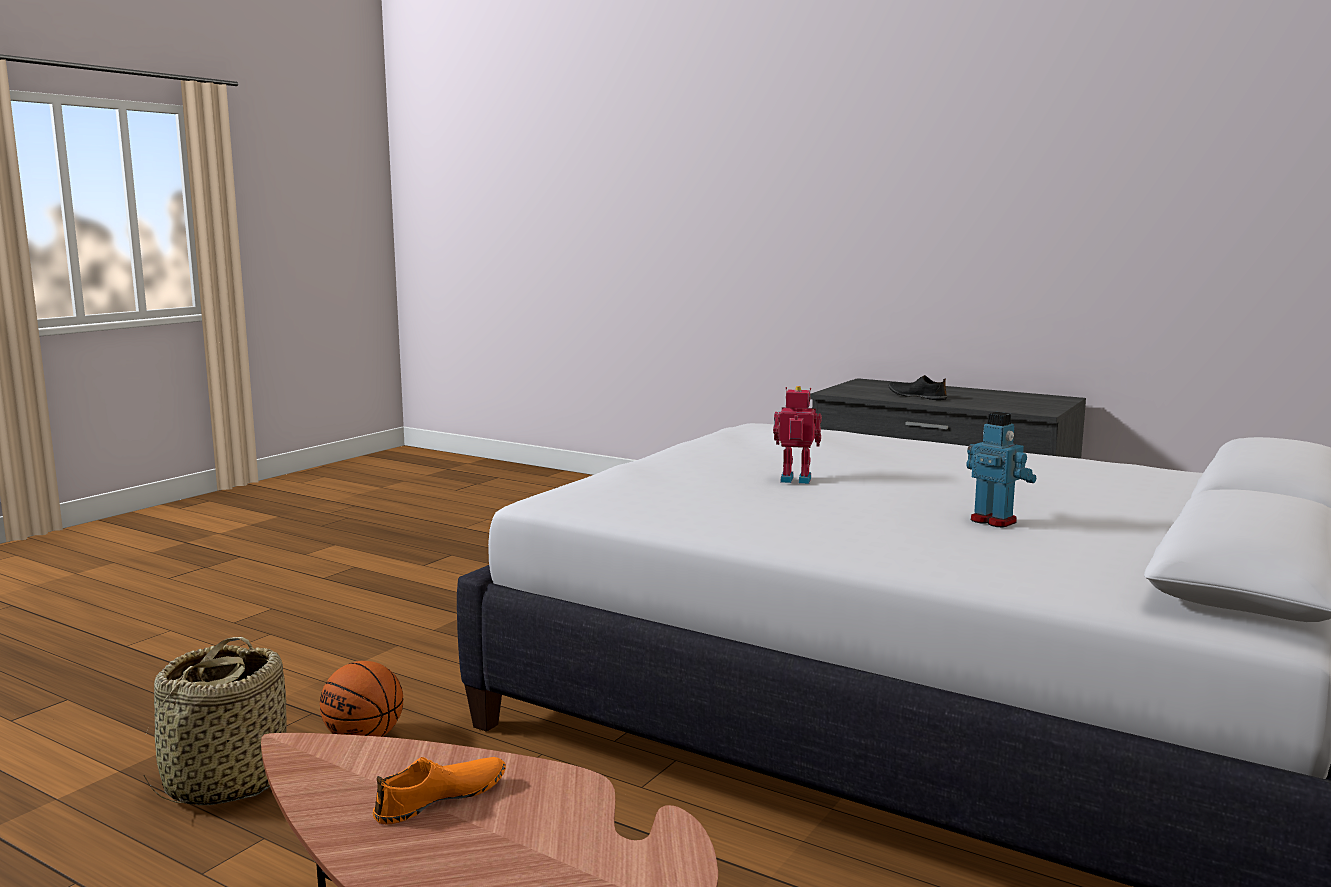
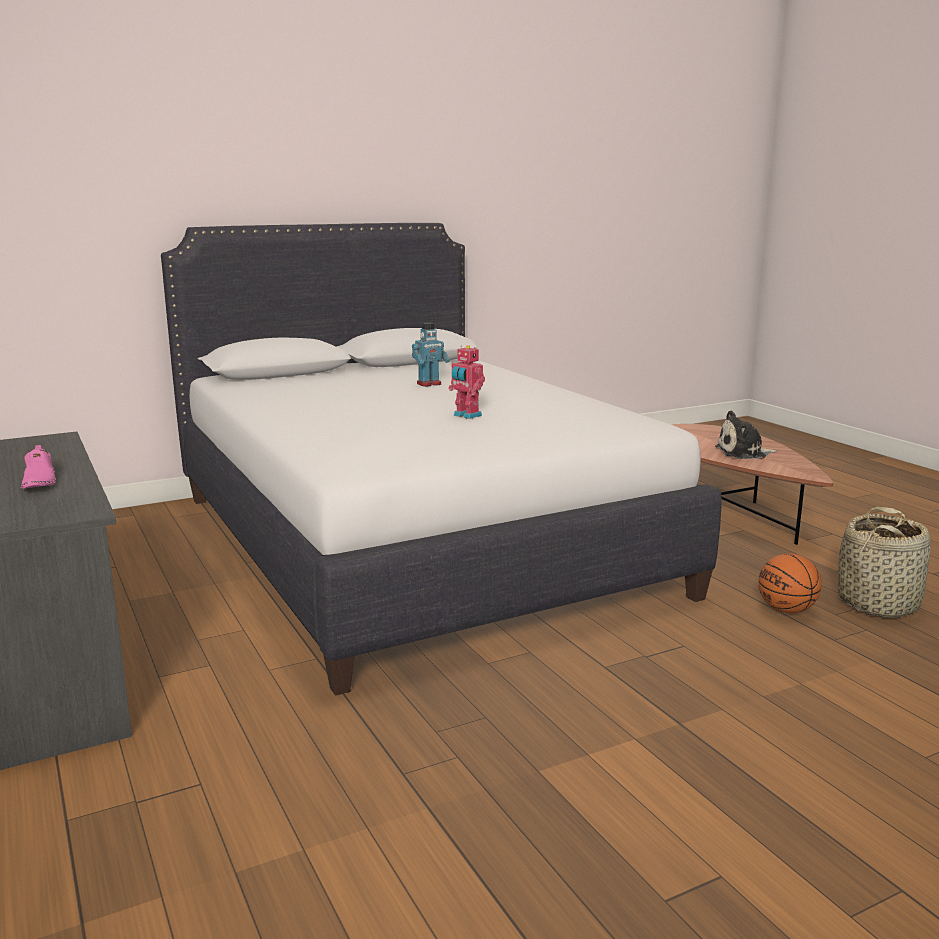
camera: 150 degrees left, 5 degrees up
(441, 799) = (743, 453): orange shoe -> plush toy
(916, 396) = (39, 482): black shoe -> pink shoe
(994, 521) = (429, 384): toy robot -> toy robot turned 105 degrees counterclockwise

